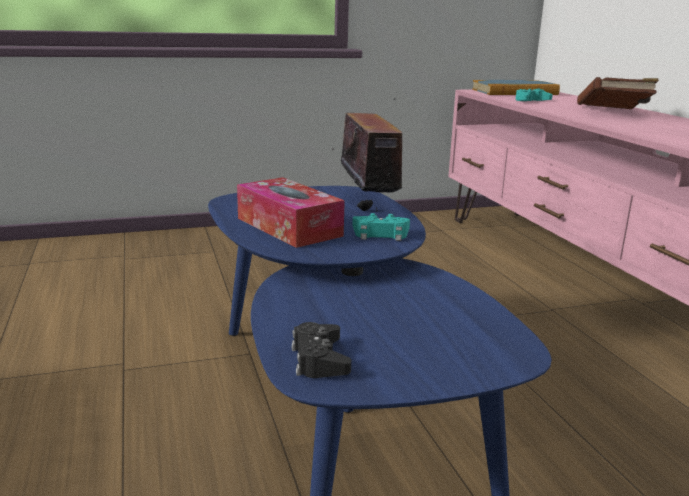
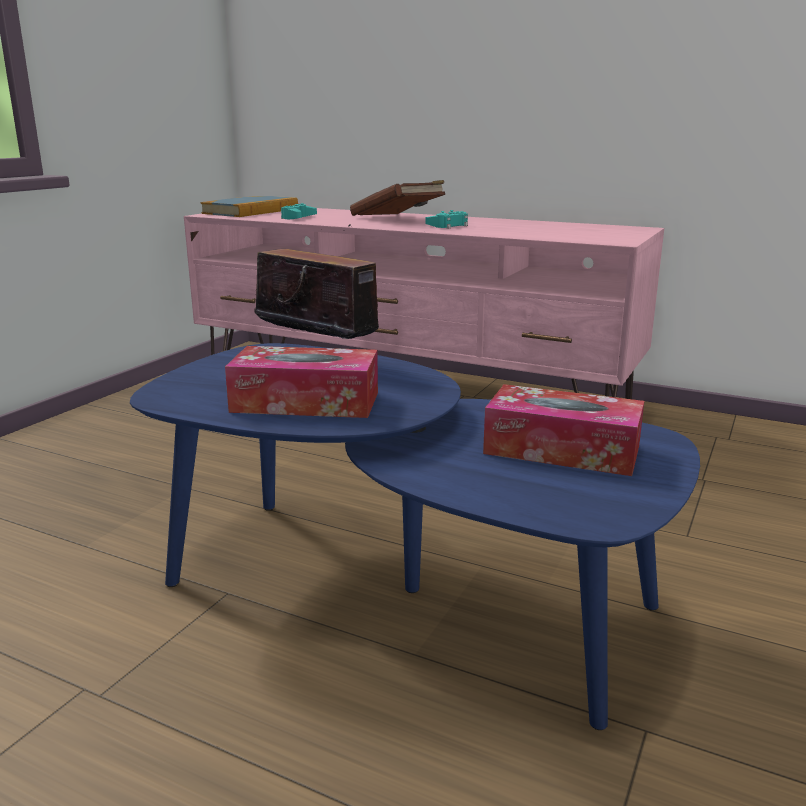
camera: 45 degrees left, 0 degrees up
(319, 359) = (571, 505): black game controller -> none
(380, 234) = (401, 380): turquoise game controller -> turquoise game controller (448, 226)
(411, 326) = (562, 450): none -> tissue box

